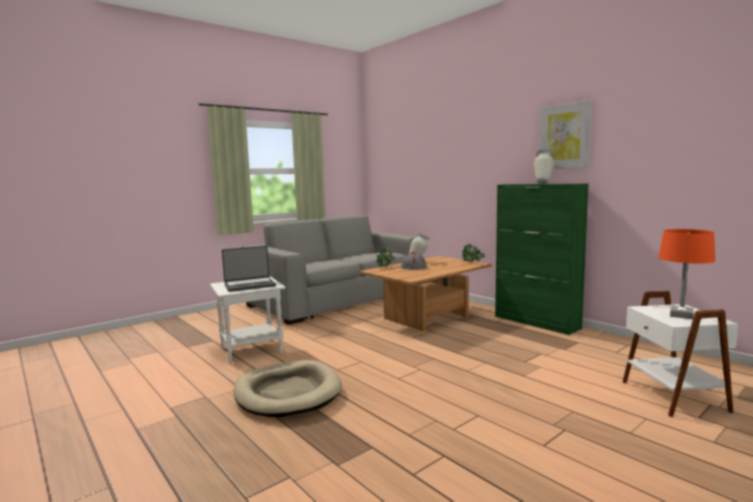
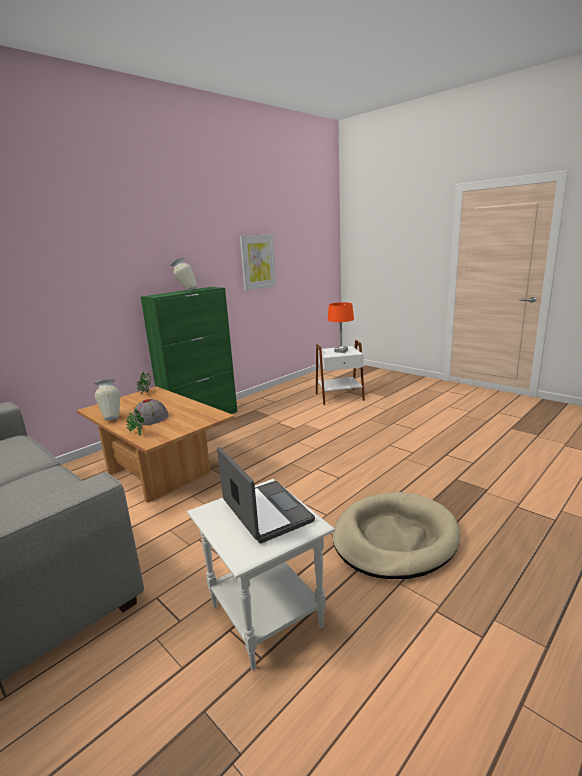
camera: 95 degrees left, 10 degrees up
(564, 136) = (180, 245): picture -> picture (257, 262)

